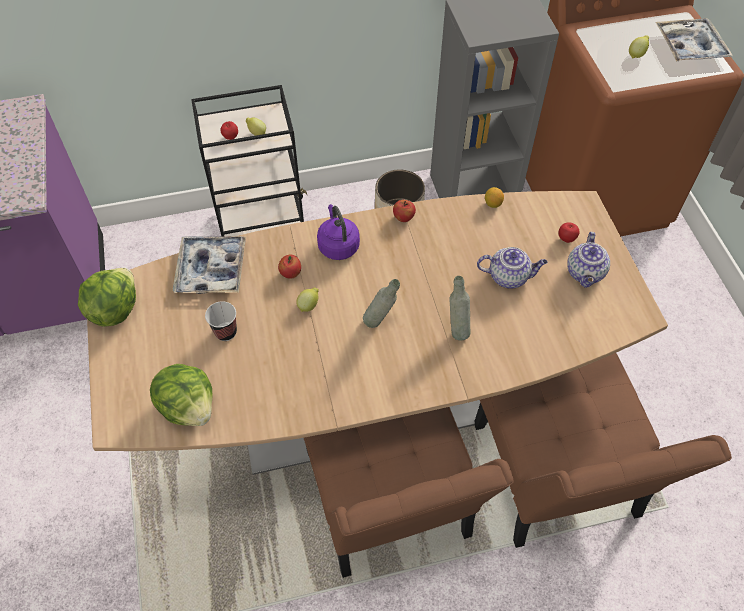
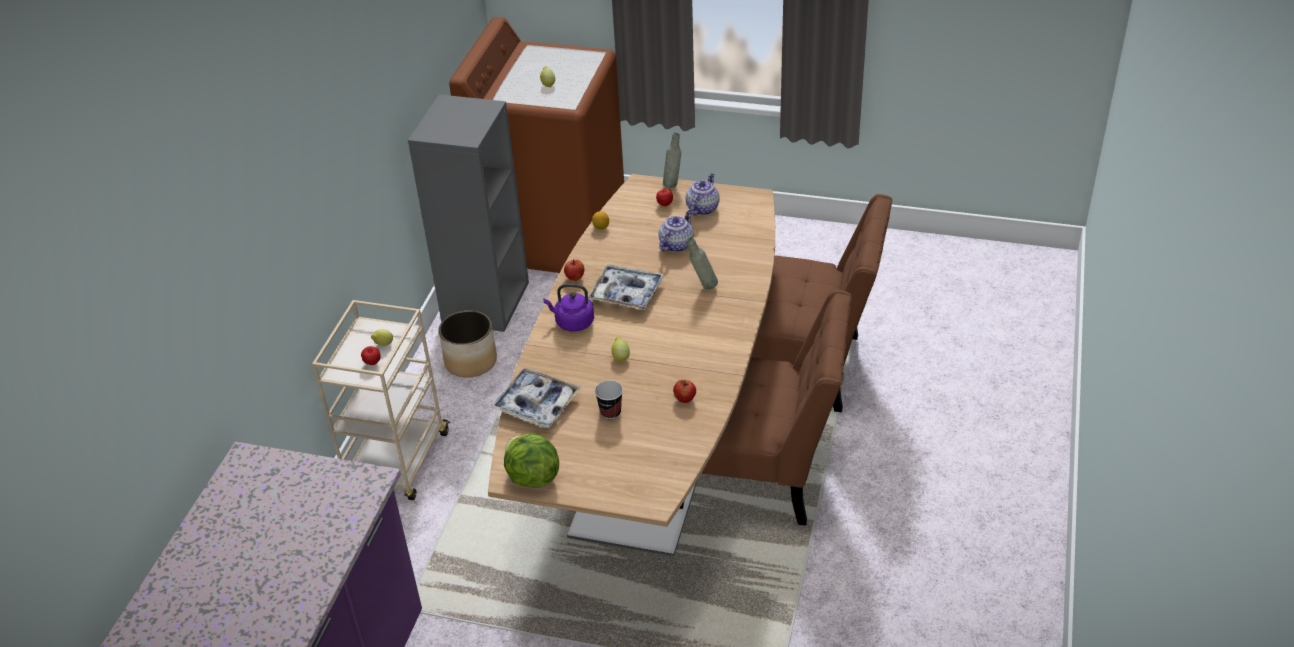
camera: 60 degrees left, 15 degrees down
(189, 407) = (668, 453): lettuce -> none
(263, 227) = (397, 463): black cart -> beige cart
(290, 274) = (580, 358): apple -> apple (685, 399)
(380, 322) = (666, 323): grey bottle -> grey bottle (673, 183)
(585, 273) = (702, 208): teapot -> teapot turned 105 degrees counterclockwise
(690, 47) = (563, 59): tray -> tray (626, 293)

